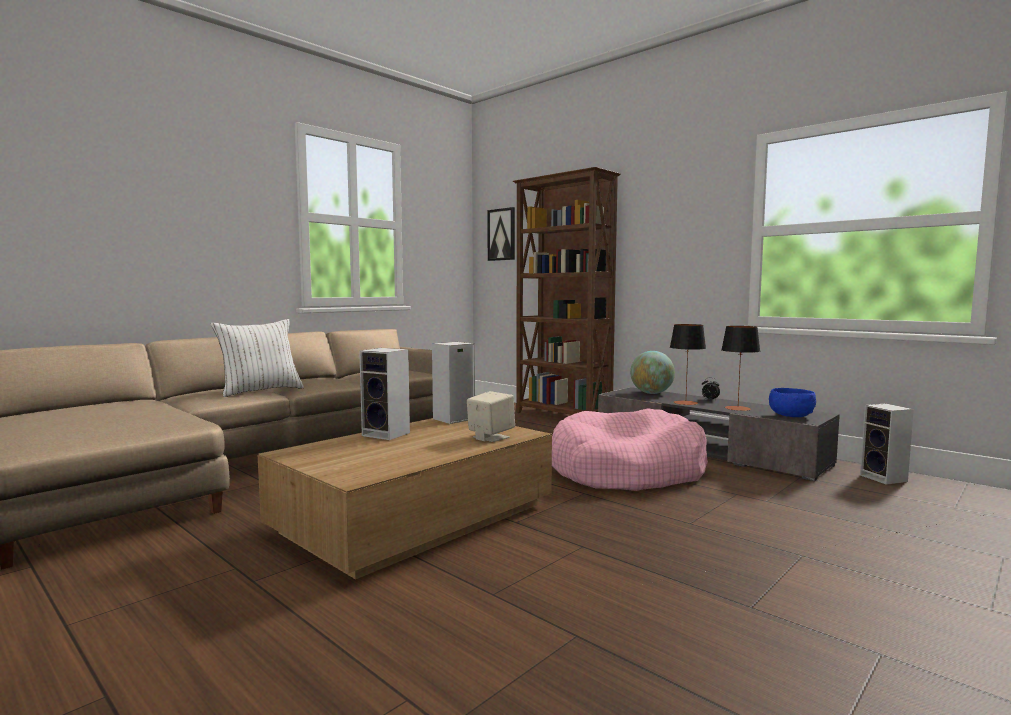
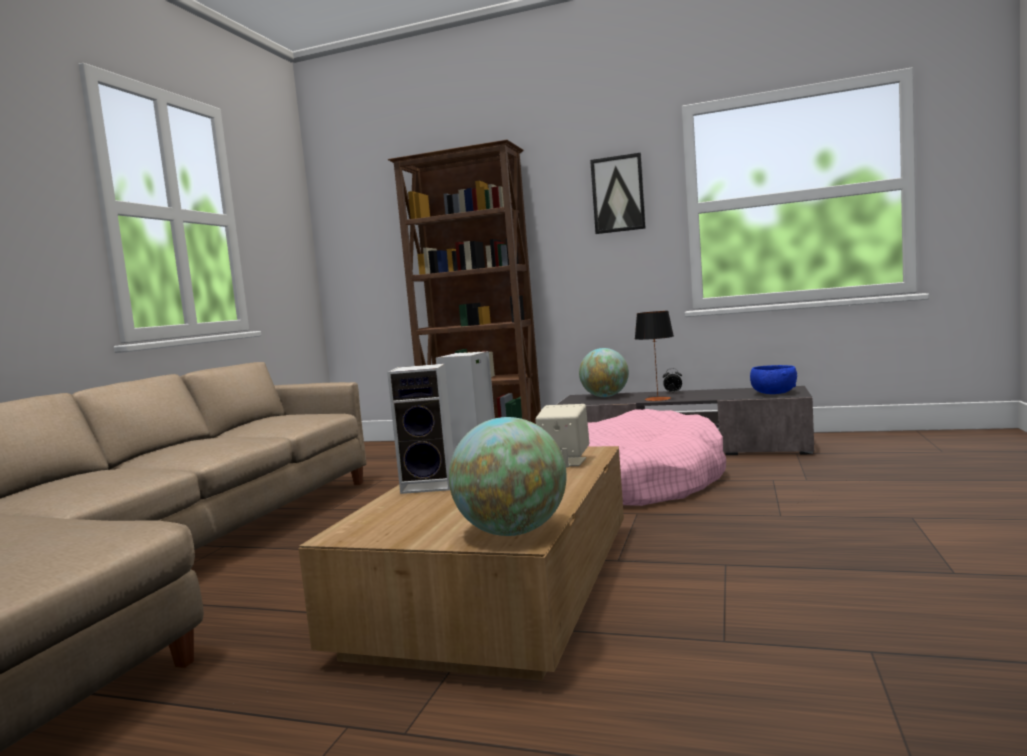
camera: 25 degrees left, 0 degrees up
(260, 391) = (140, 470): white pillow -> none
(360, 474) = (512, 532): none -> globe
(501, 234) = (360, 230): picture -> picture (618, 194)
(737, 408) = (715, 395): table lamp -> none
(885, 479) = (859, 440): speaker -> none

